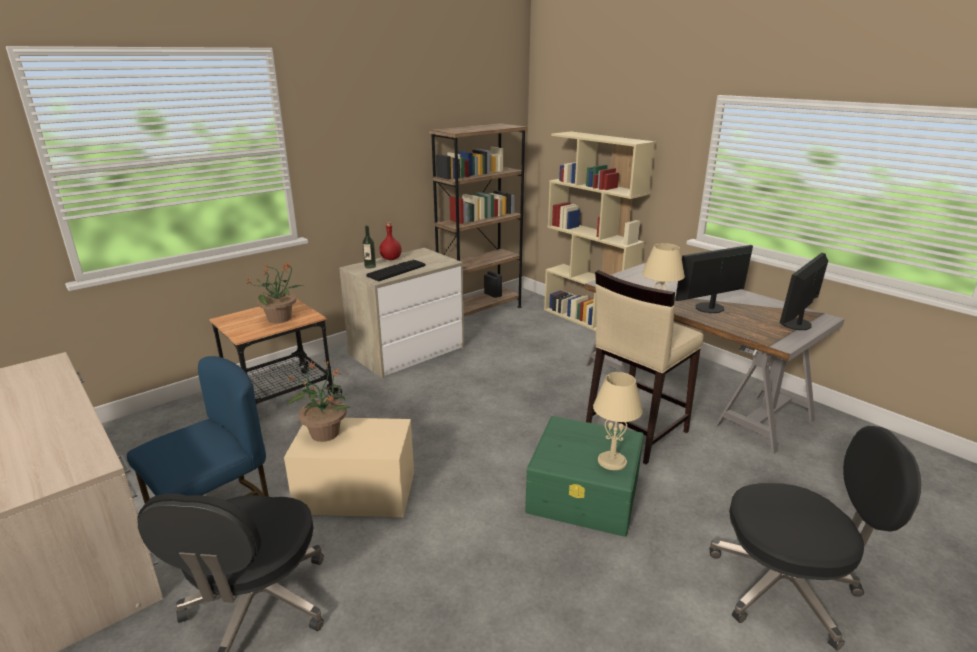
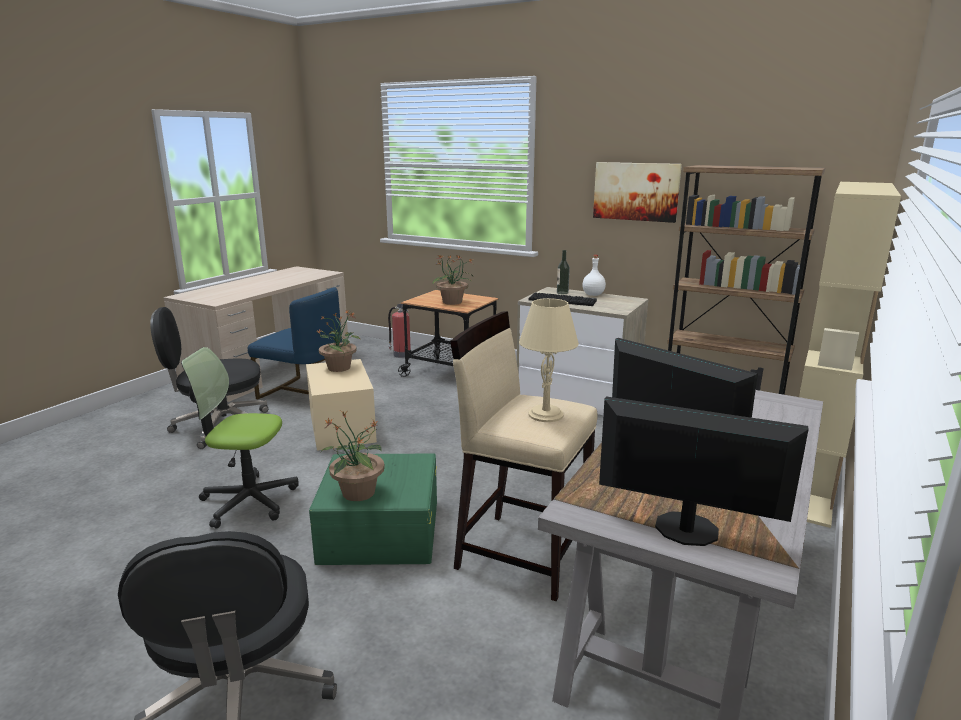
camera: 70 degrees right, 5 degrees down
(177, 420) = (401, 354): none -> fire extinguisher
(387, 158) = (636, 191): none -> picture
(391, 259) = (593, 295): red bottle -> white bottle
(493, 579) = (248, 501): none -> office chair
(611, 461) = (358, 493): beige table lamp -> potted plant

